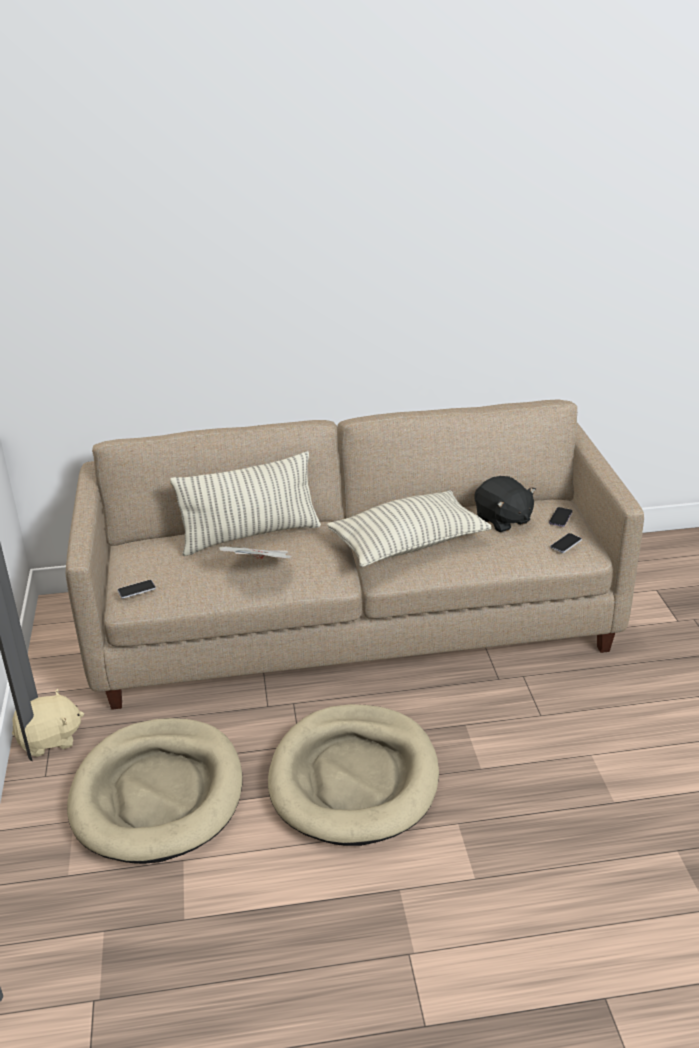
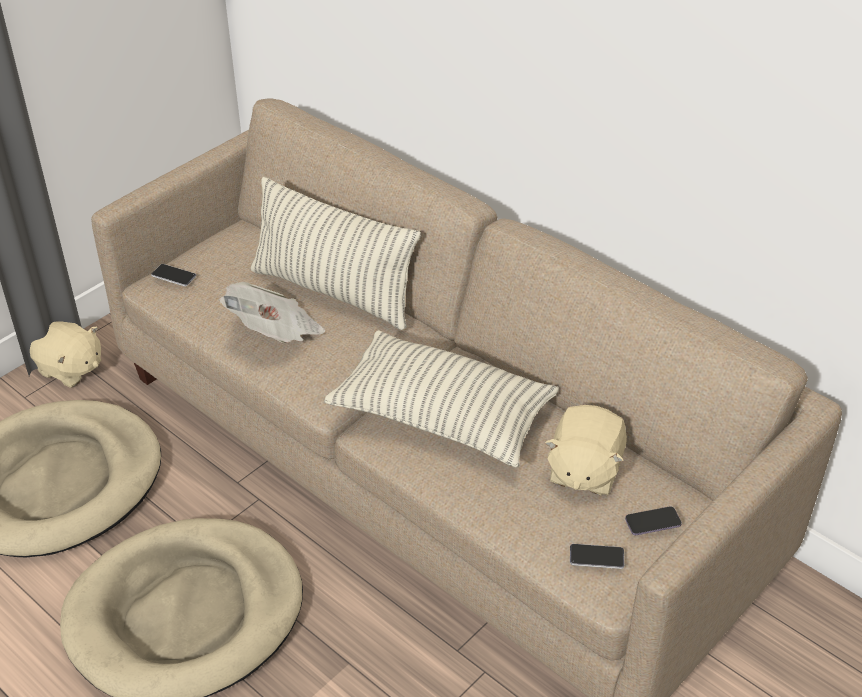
camera: 50 degrees right, 10 degrees up
(503, 520) = (583, 470): black plush toy -> beige plush toy

